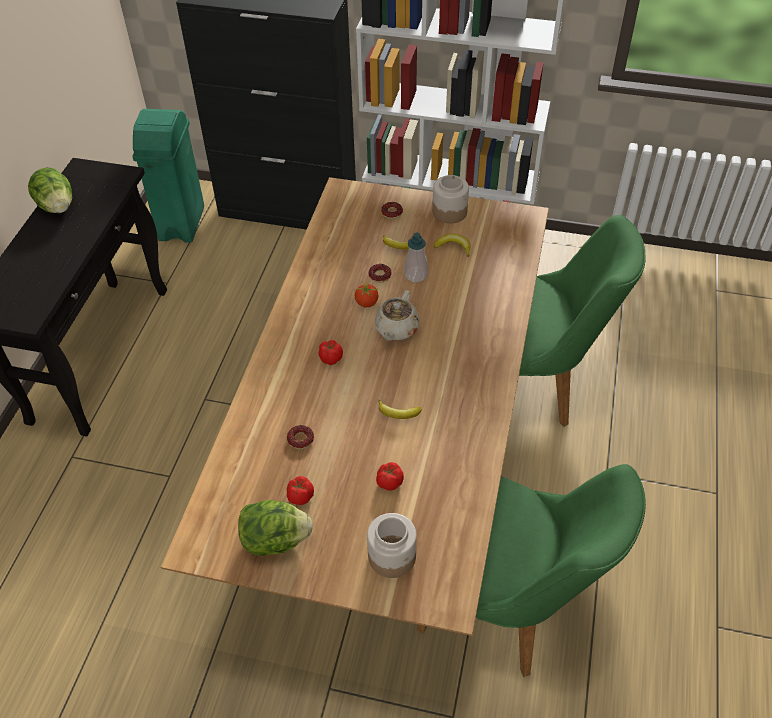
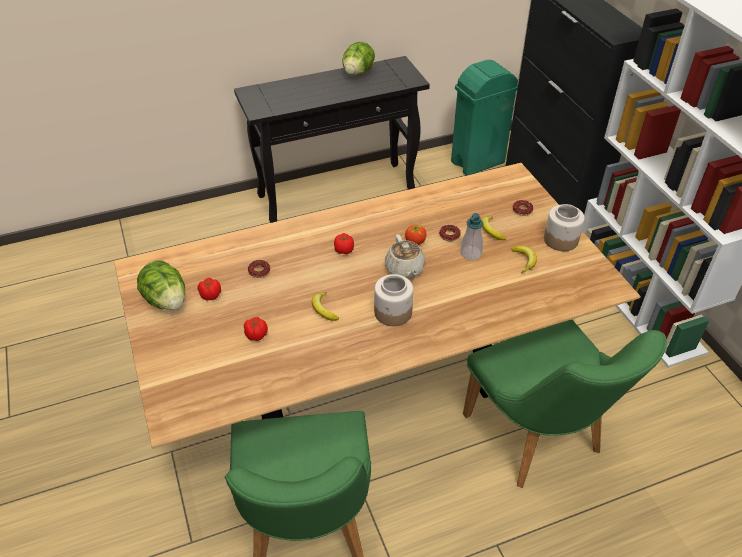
camera: 55 degrees right, 5 degrees down
(392, 556) = (192, 368): jar -> jar (393, 313)
(396, 329) = (404, 269): beige teapot -> beige teapot turned 90 degrees counterclockwise

